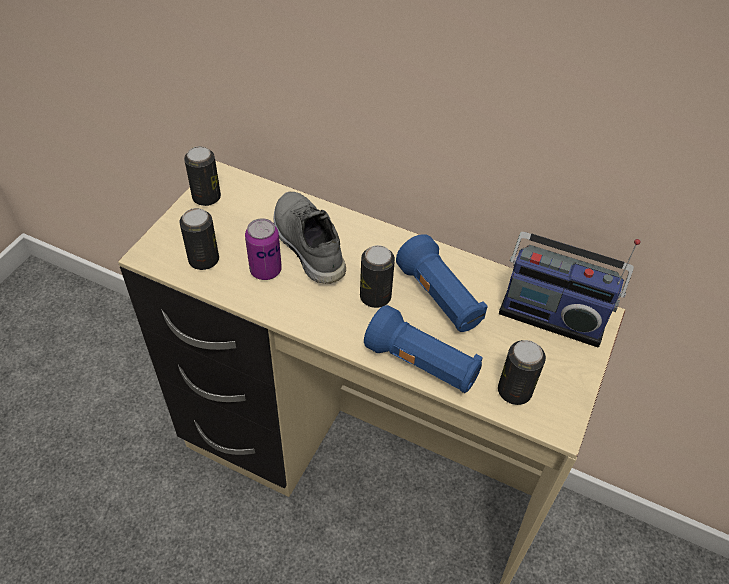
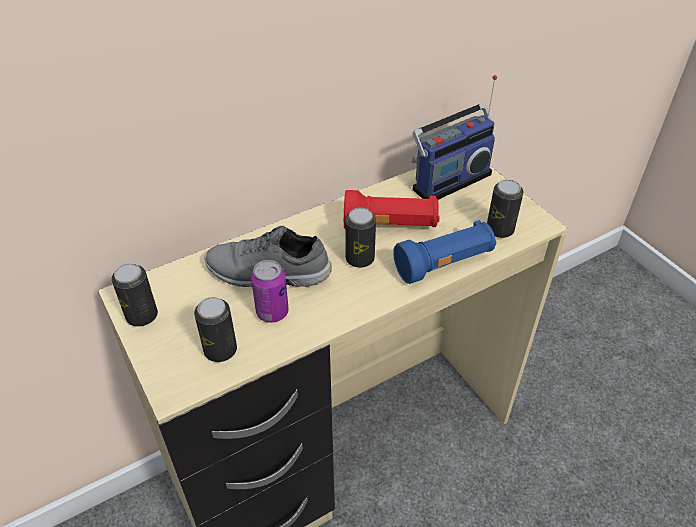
camera: 55 degrees left, 5 degrees down
(439, 298) = (390, 225): blue flashlight -> red flashlight

